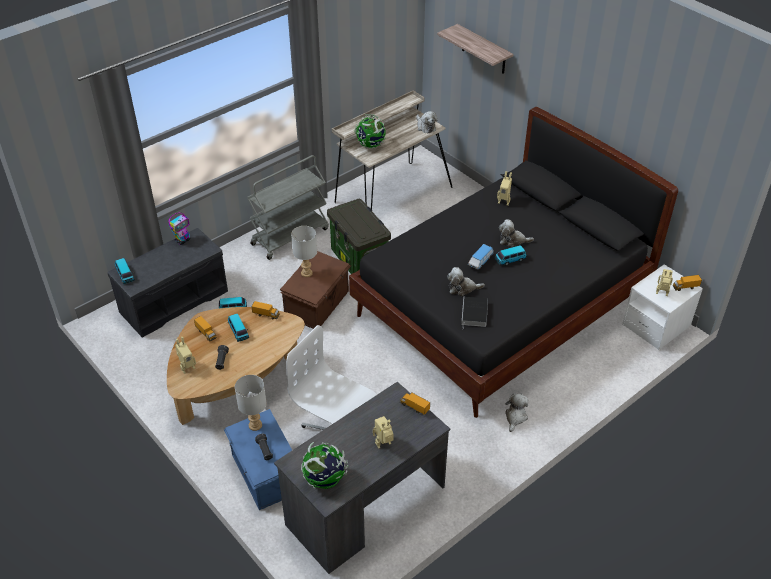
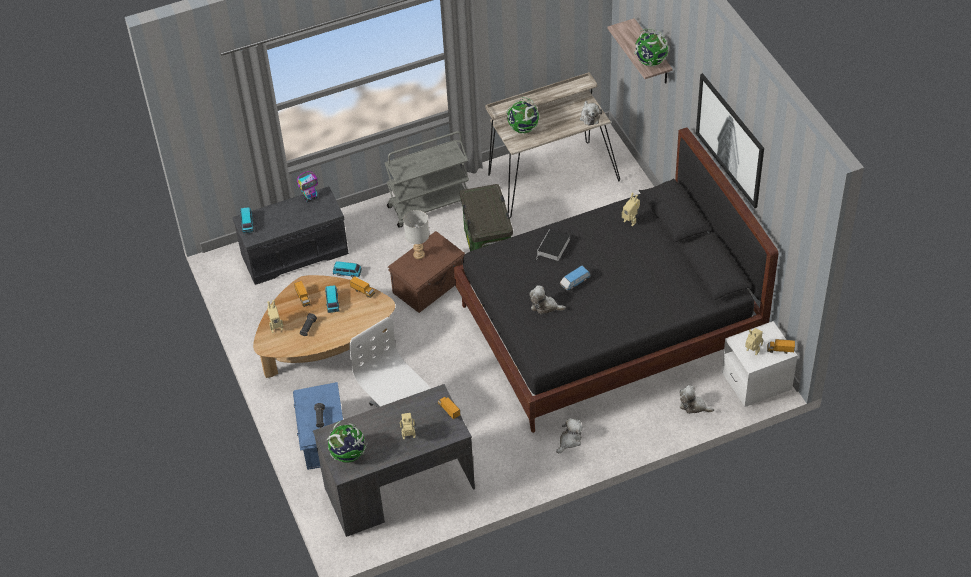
camera: 20 degrees right, 5 degrees up
(256, 425) = (320, 394): grey table lamp -> none
(474, 314) = (543, 335): book -> book (553, 247)
(491, 51) = (650, 61): none -> globe
(510, 259) = (605, 286): toy car -> none
(512, 240) = (618, 266): plush toy -> plush toy (693, 406)
(603, 95) = (731, 139): none -> picture

